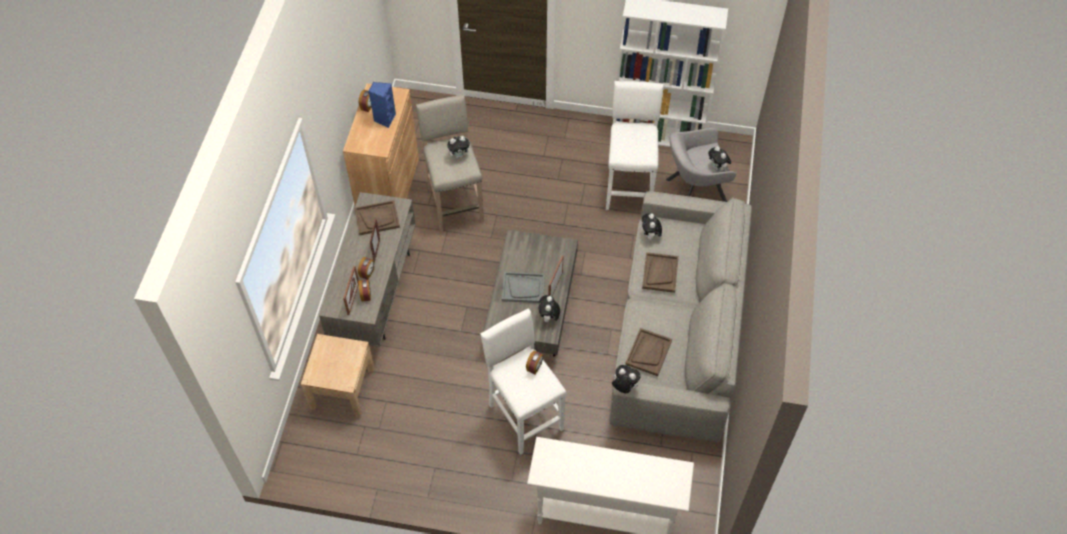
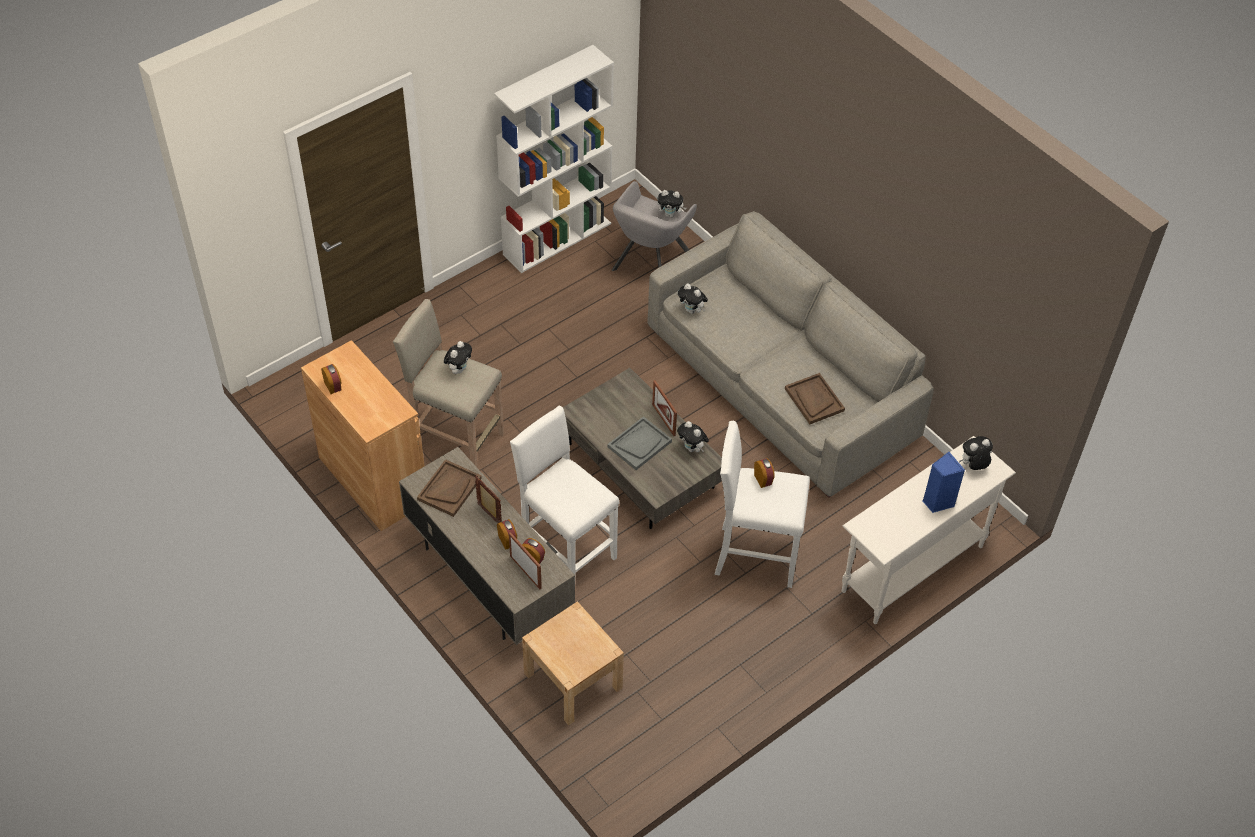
camera: 50 degrees left, 5 degrees down
(384, 119) = (366, 383): blue speaker -> blue speaker (937, 502)
(624, 387) = (840, 436): plush toy -> plush toy (973, 466)
(629, 187) = (590, 301): white stool -> white stool (566, 551)
(660, 273) = (740, 332): brown tray -> none

